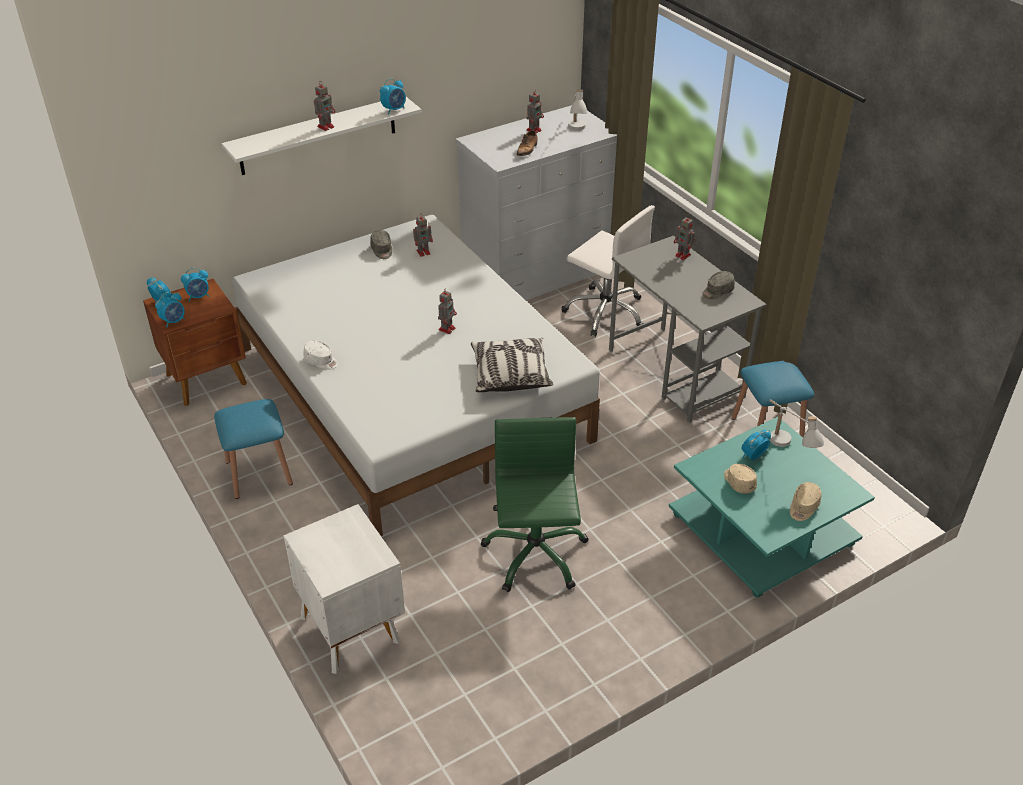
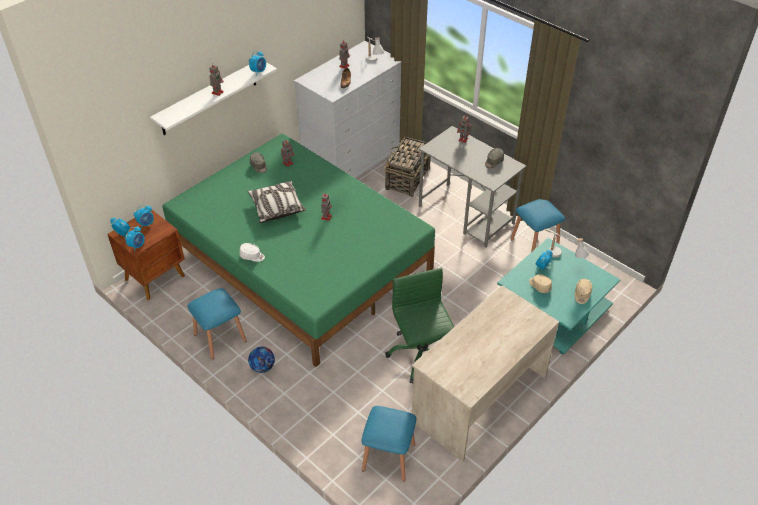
camera: 15 degrees left, 5 degrees up
(300, 524) = (262, 367): none -> football
(351, 627) = (323, 429): white nightstand -> none
(411, 392) = (300, 260): white bed -> green bed
(430, 689) = (388, 457): none -> blue stool
(510, 375) = (380, 243): pillow -> pillow (276, 207)
(600, 633) = (478, 397): none -> beige desk
(606, 312) = (407, 179): white office chair -> basket

